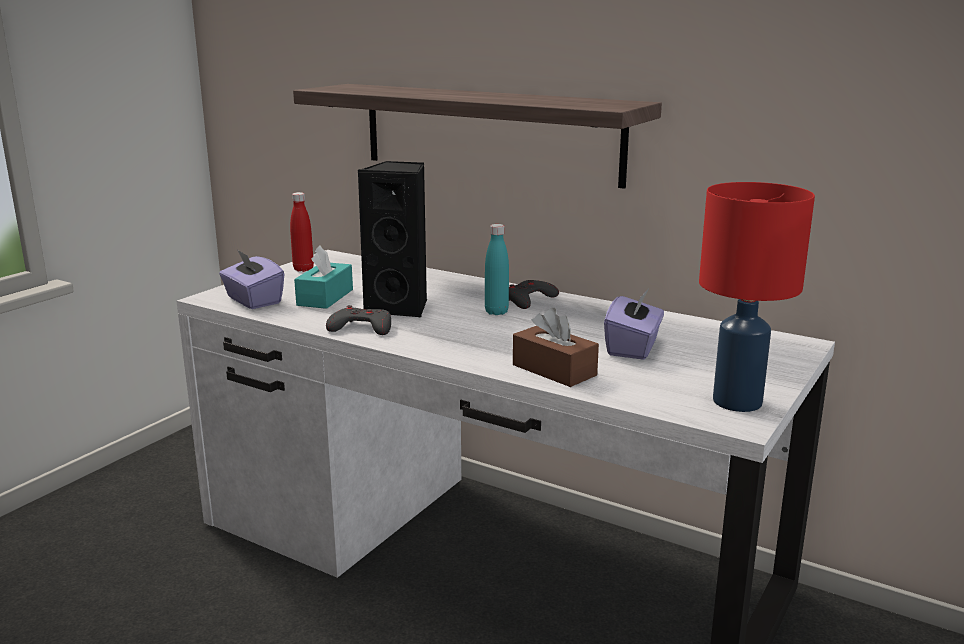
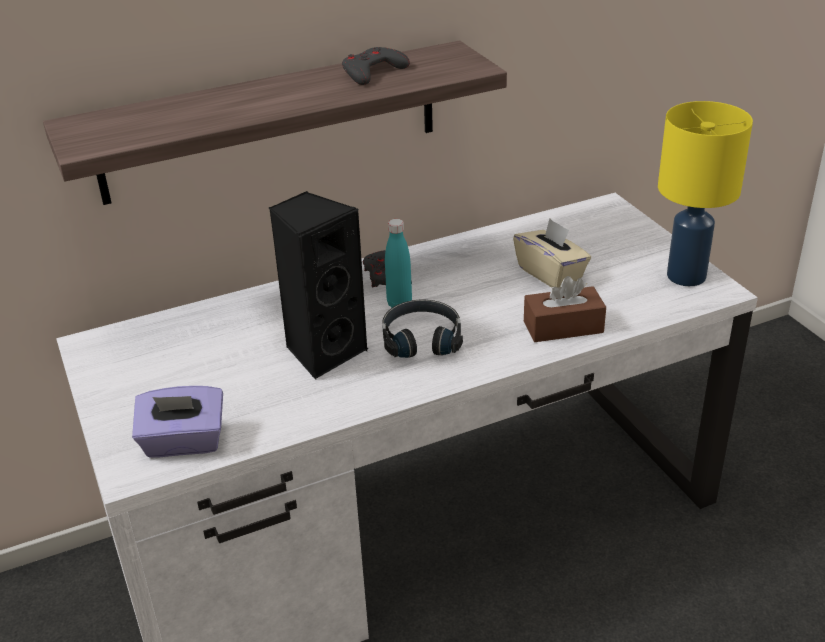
camera: 55 degrees left, 15 degrees up
(303, 269) = (112, 376): red bottle -> none
(325, 297) = (235, 389): turquoise tissue box -> none
(361, 328) = (357, 393): grey game controller -> grey game controller (373, 72)
(460, 329) = (421, 338): none -> black headphones
(633, 348) = (551, 273): purple tissue box -> beige tissue box
(736, 401) = (685, 276): red table lamp -> yellow table lamp

